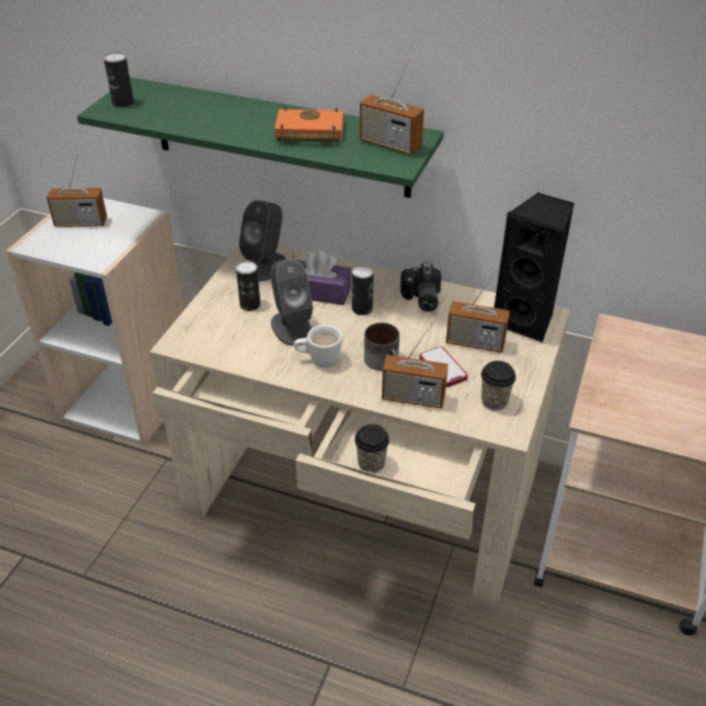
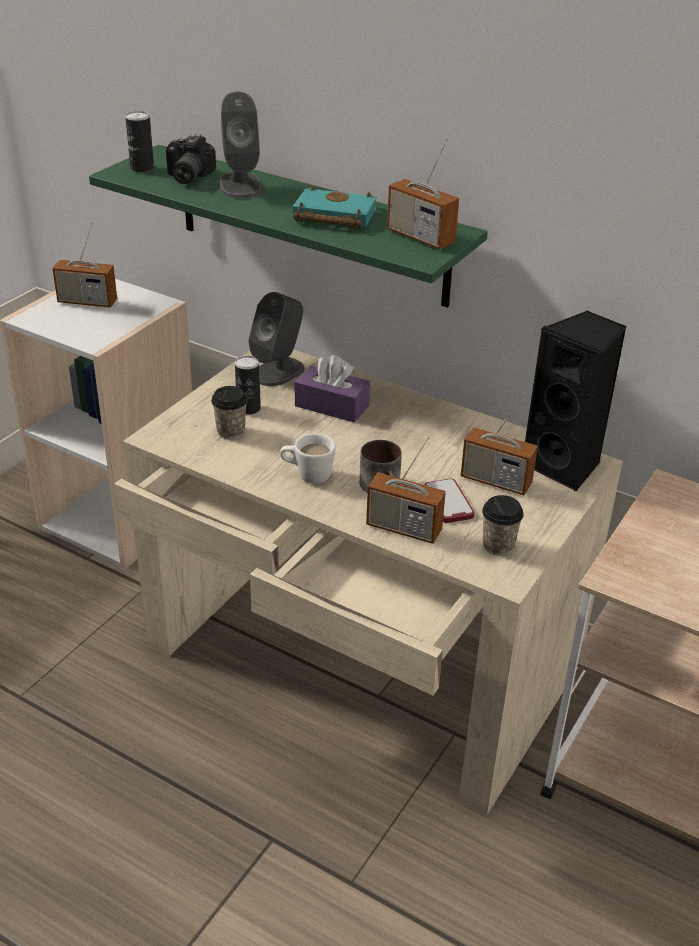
camera: 10 degrees right, 5 degrees down
(291, 327) = (288, 437): grey speaker -> grey speaker (240, 186)
(307, 133) = (331, 216): orange book -> turquoise book
(362, 309) = (374, 429): can -> none
(371, 464) = (342, 597): cup -> cup (231, 431)
(420, 299) = (446, 427): camera -> camera (186, 176)

